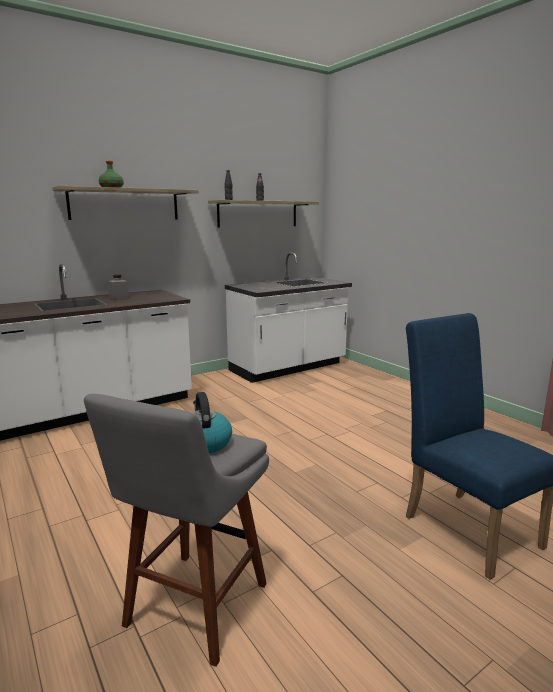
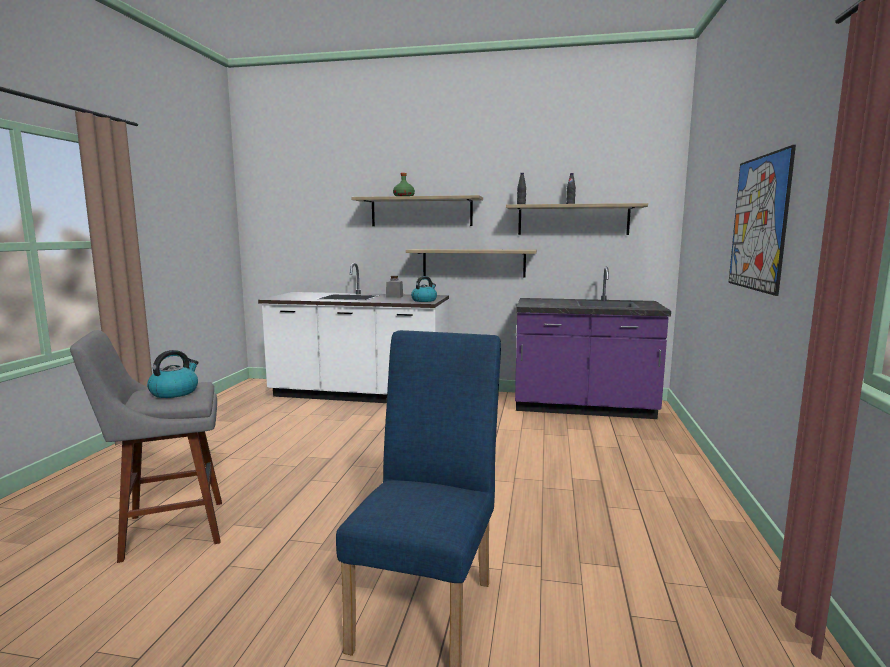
camera: 45 degrees right, 5 degrees down
(166, 297) = (424, 300): none -> kettle
(180, 255) = (473, 263): none -> shelf
(288, 367) = (583, 408): white counter -> purple counter
(459, 221) = (758, 223): none -> picture

